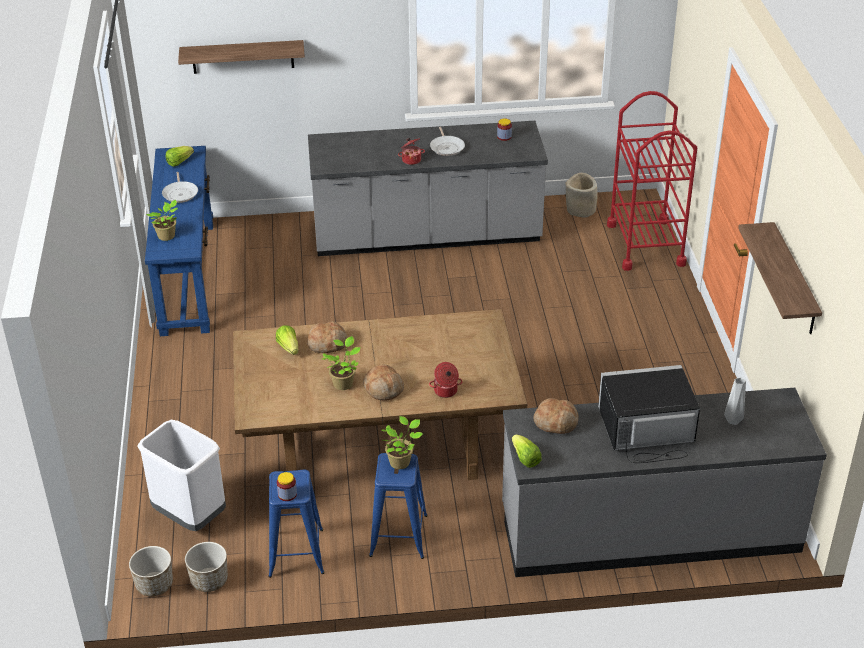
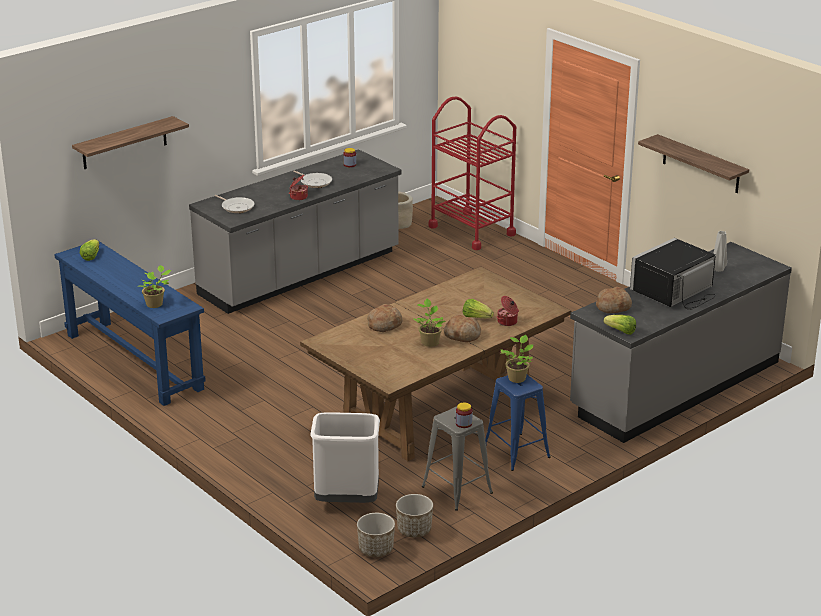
camera: 35 degrees left, 10 degrees down
(180, 193) = (124, 275): frying pan -> frying pan (236, 207)
(289, 347) = (359, 336): lettuce -> lettuce (476, 317)
(296, 553) = (457, 490): blue stool -> grey stool

